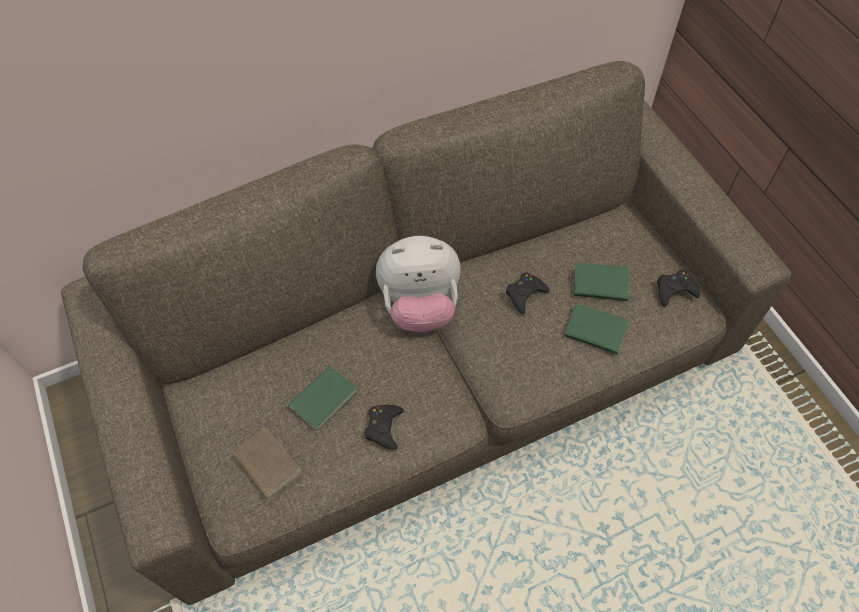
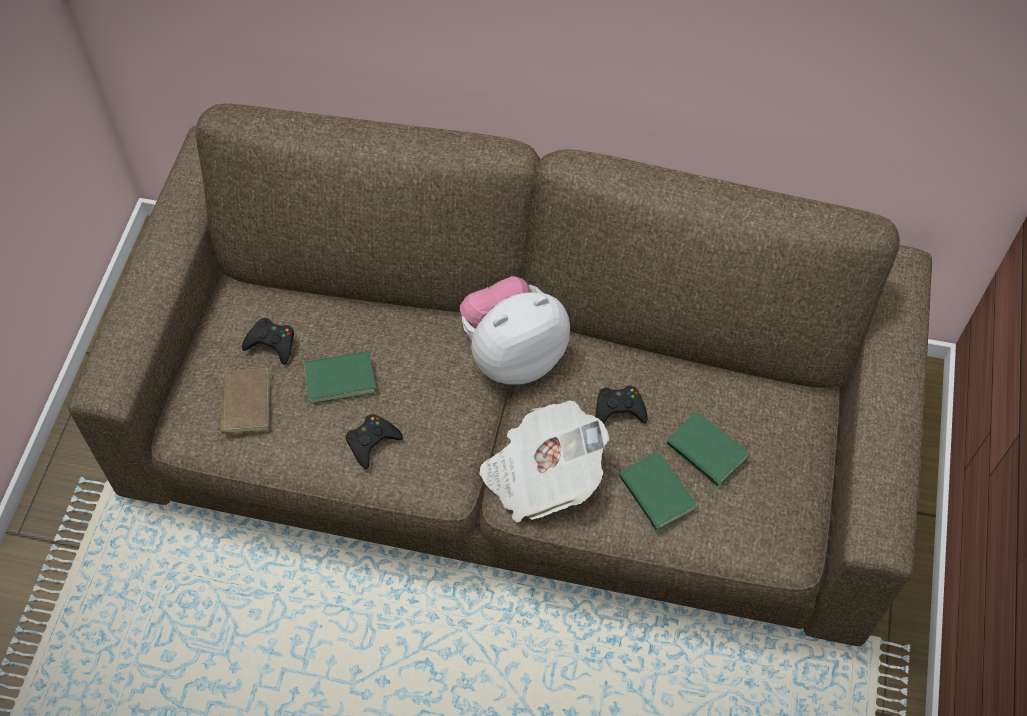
camera: 35 degrees right, 0 degrees up
(420, 306) = (512, 354): plush toy -> plush toy turned 120 degrees clockwise
(512, 370) = (541, 475): none -> newspaper
(674, 290) = (783, 511): black game controller -> black game controller (272, 343)

